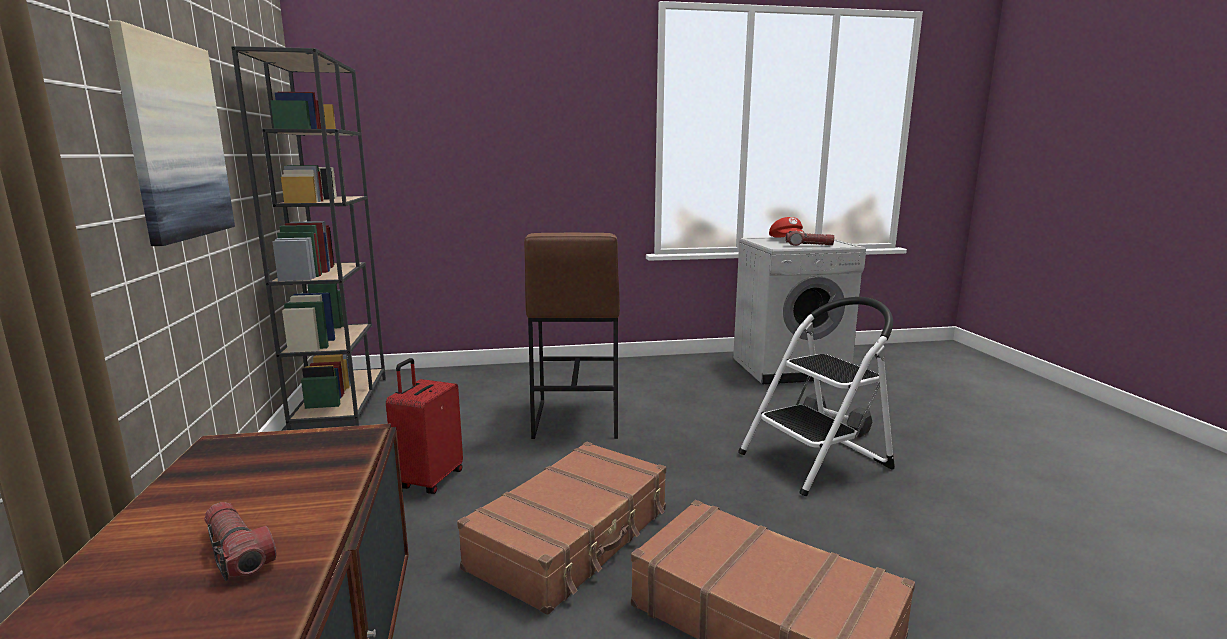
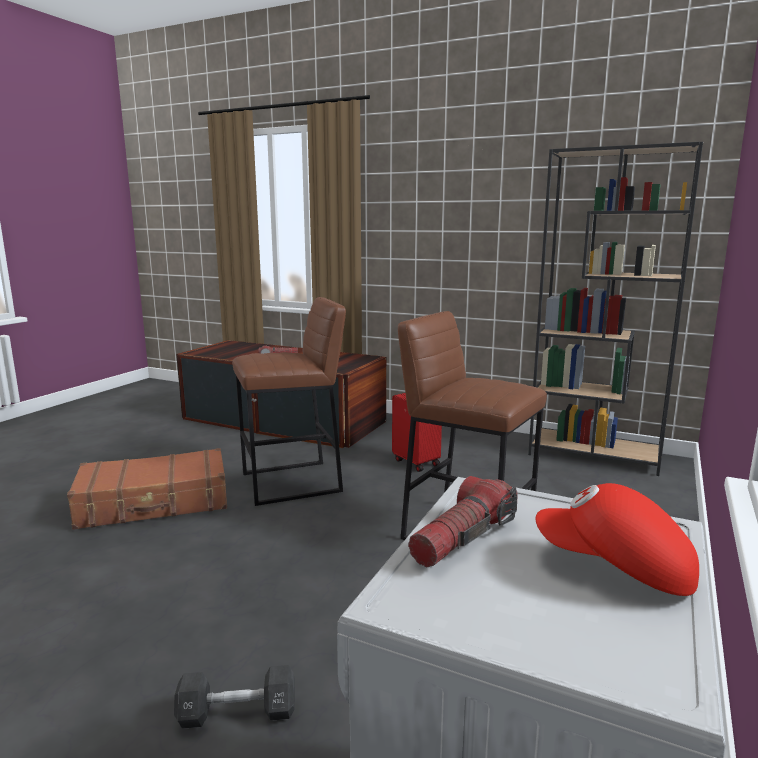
camera: 125 degrees right, 0 degrees up
(175, 140) = (475, 223): picture -> none
(572, 538) = (293, 482): brown suitcase -> brown stool
(819, 460) = (208, 628): step ladder -> none

